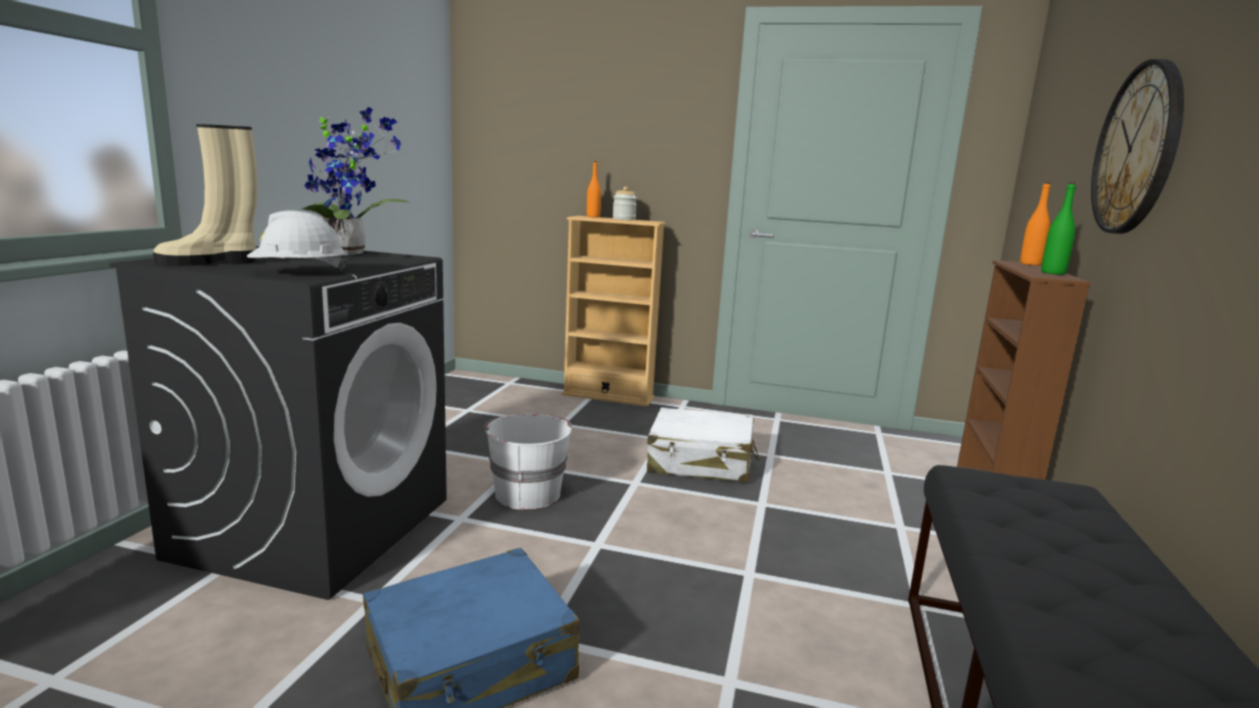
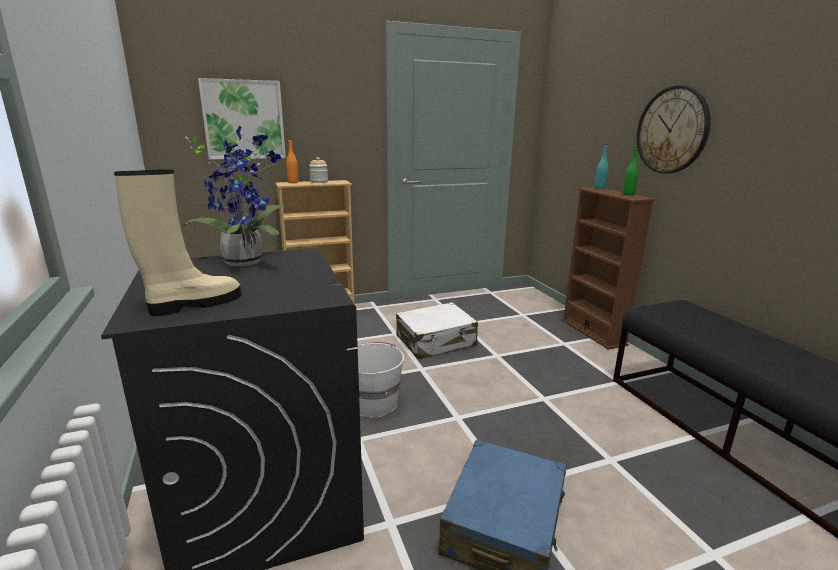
camera: 35 degrees left, 5 degrees up
(211, 263) = (193, 304): beige boot -> beige boot turned 150 degrees counterclockwise
(298, 272) = (300, 293): white hard hat -> none
(554, 137) = (244, 120): none -> picture
(1030, 264) = (599, 188): orange bottle -> turquoise bottle

